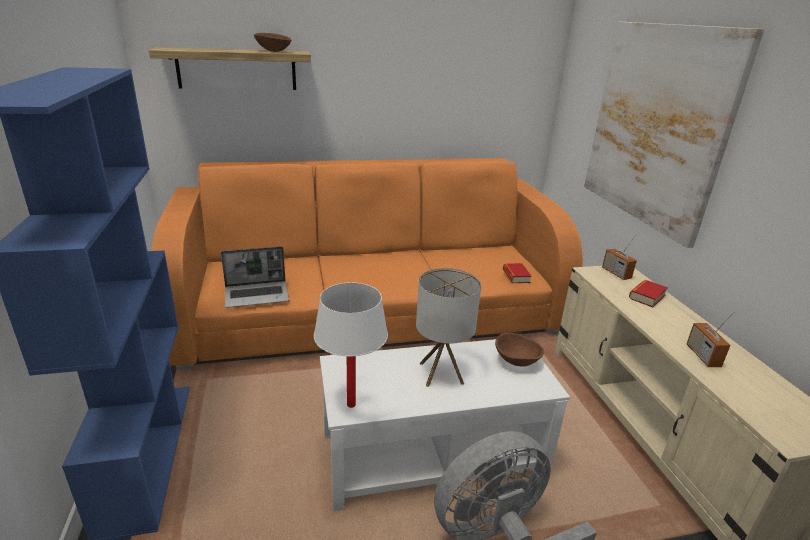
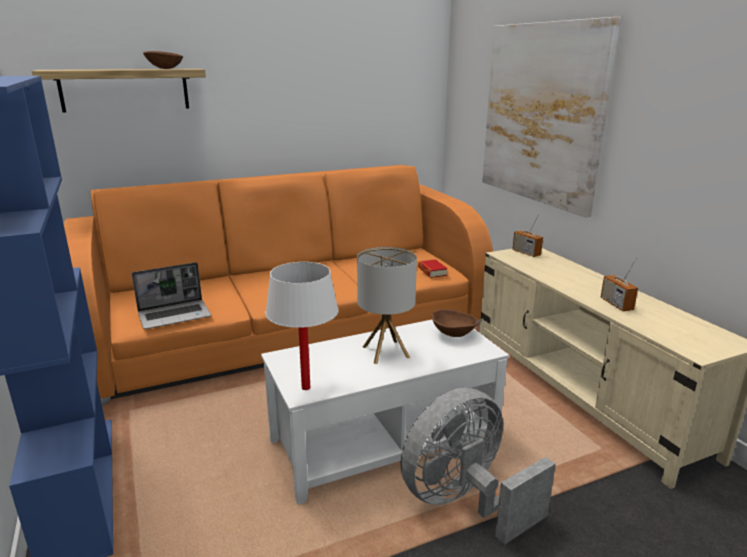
camera: 10 degrees left, 5 degrees down
(647, 296) = (557, 267): book -> none

